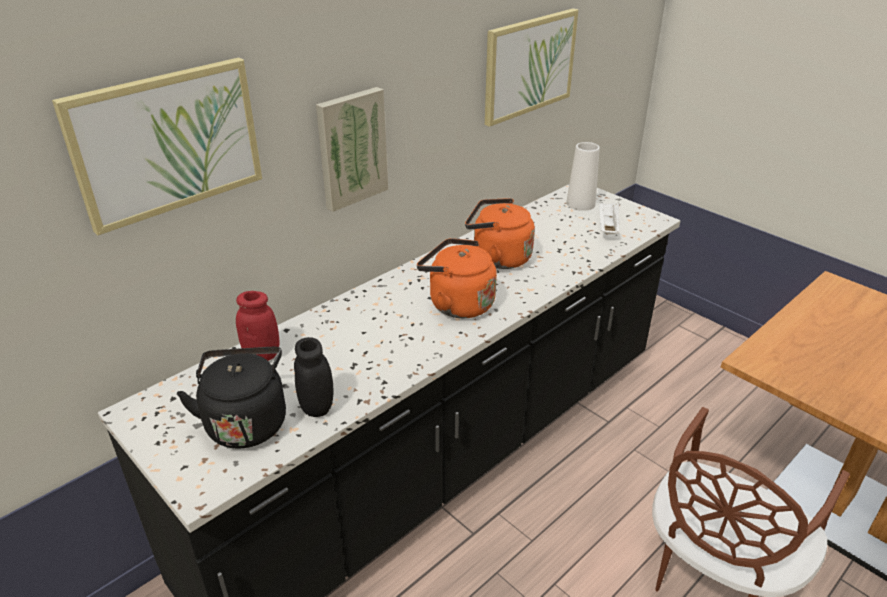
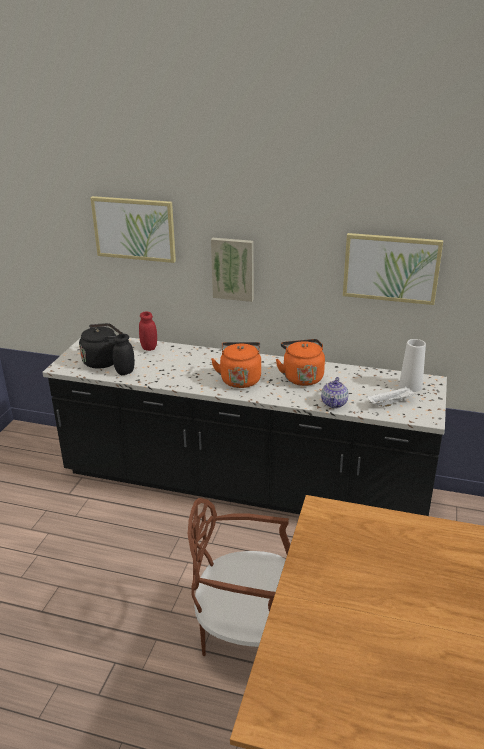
camera: 60 degrees right, 5 degrees down
(580, 259) = (334, 403): none -> teapot

